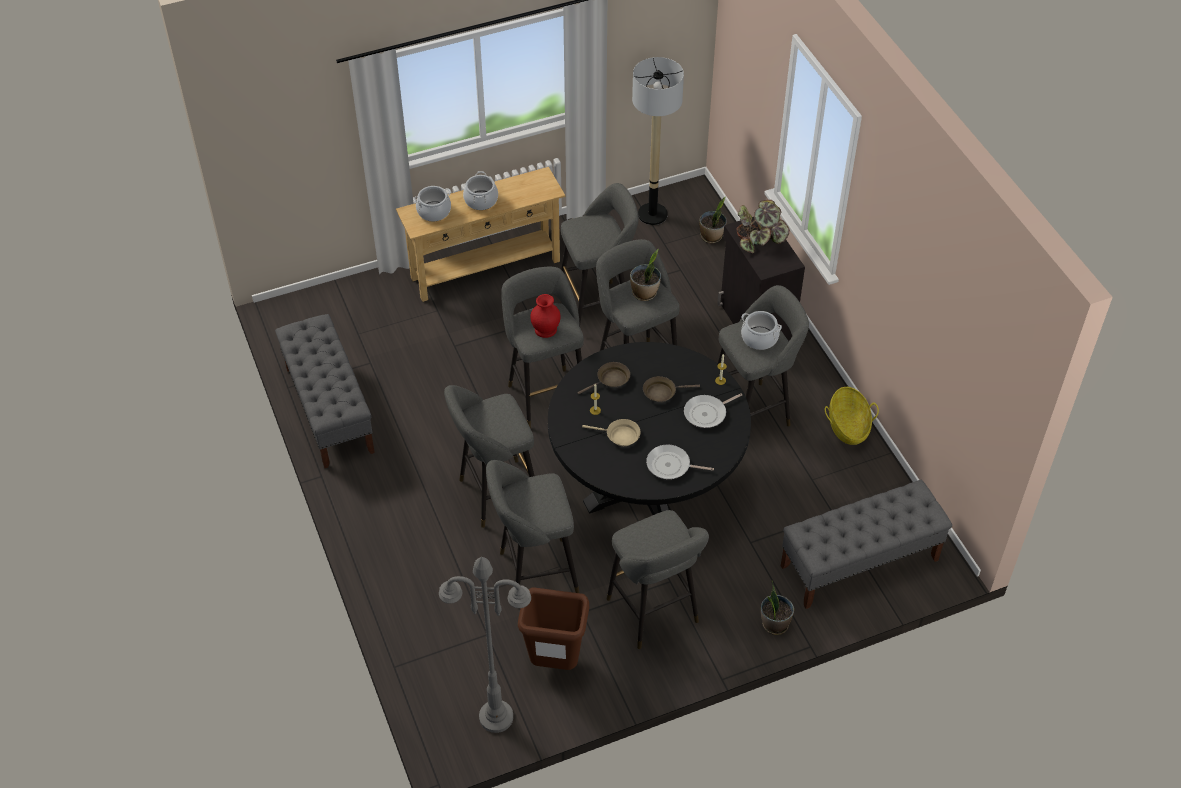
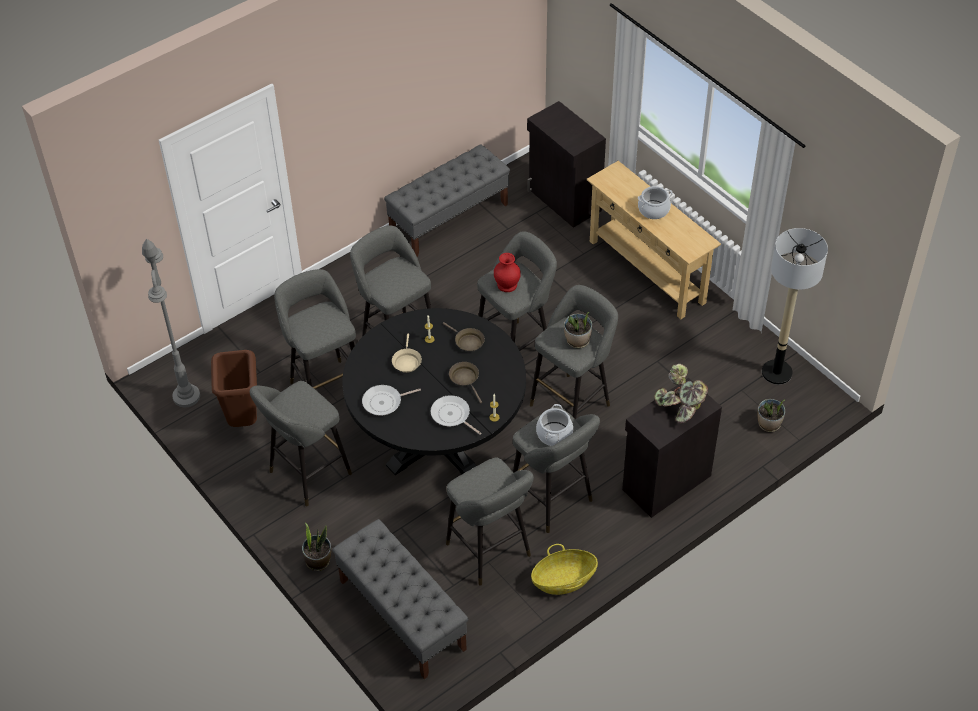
camera: 75 degrees right, 0 degrees up
(353, 307) = (564, 201): none -> black cabinet
(434, 212) = (625, 184): cooking pot -> none
(598, 306) = (636, 360): grey stool -> grey stool (491, 553)
(671, 465) = (384, 402): frying pan -> frying pan turned 105 degrees counterclockwise

